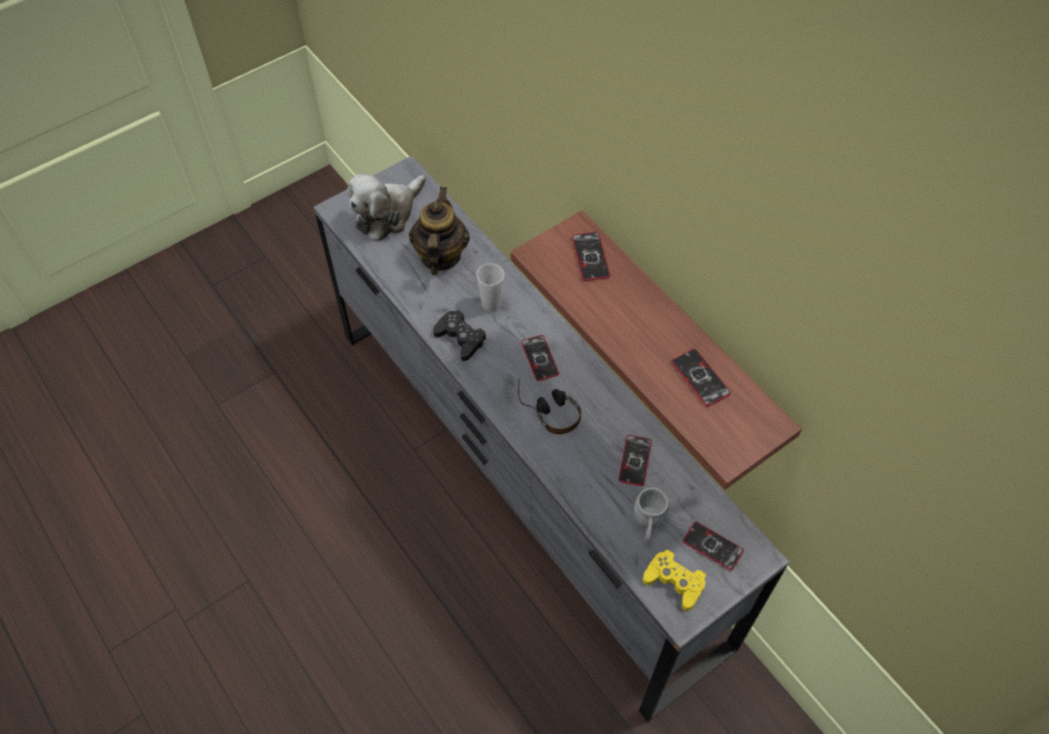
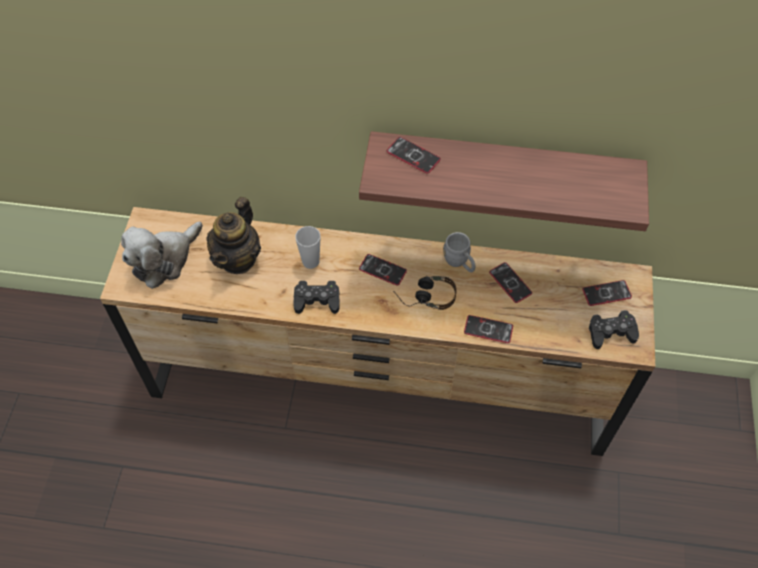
camera: 45 degrees left, 0 degrees up
(387, 214) = (164, 260): plush toy -> plush toy turned 45 degrees clockwise
(440, 256) = (238, 258): teapot -> teapot turned 120 degrees counterclockwise
(524, 481) = (379, 383): grey dresser -> brown dresser
(648, 524) = (560, 313): grey mug -> grey mug (459, 263)
(674, 582) = (611, 332): yellow game controller -> black game controller
(700, 378) = (563, 176): phone -> phone (488, 329)

